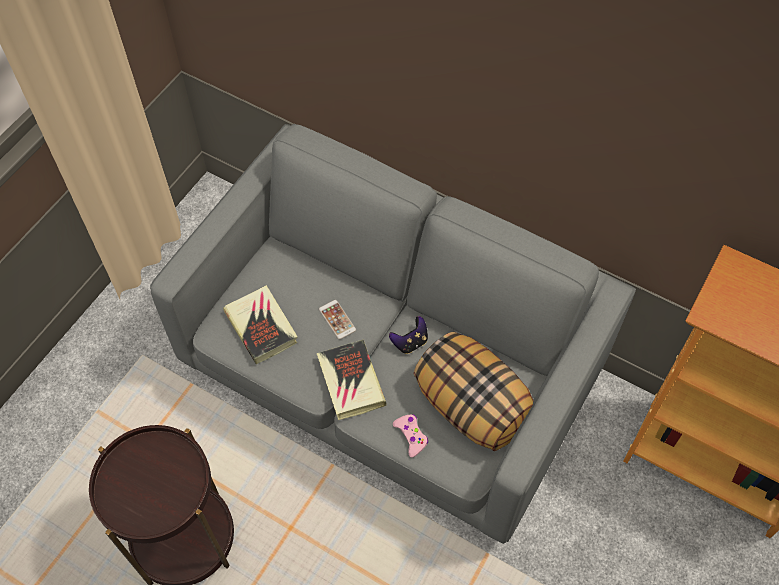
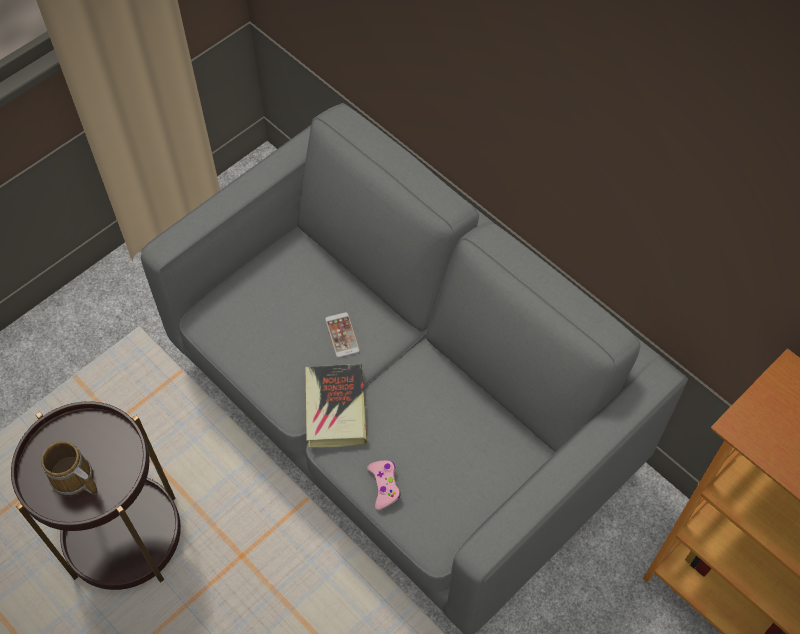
camera: 15 degrees right, 0 degrees up
(148, 497) = (74, 480): none -> mug
(261, 327) = (256, 324): book -> none
(410, 342) = (416, 380): game controller -> none
(472, 406) = (464, 469): pillow -> none

